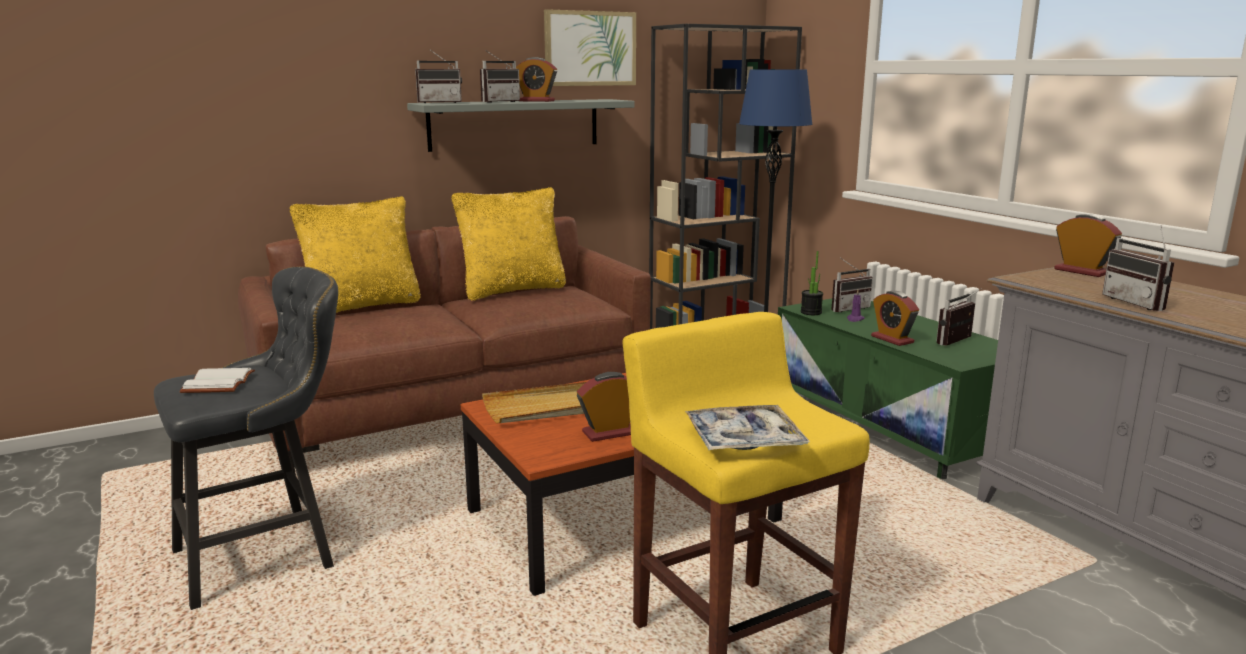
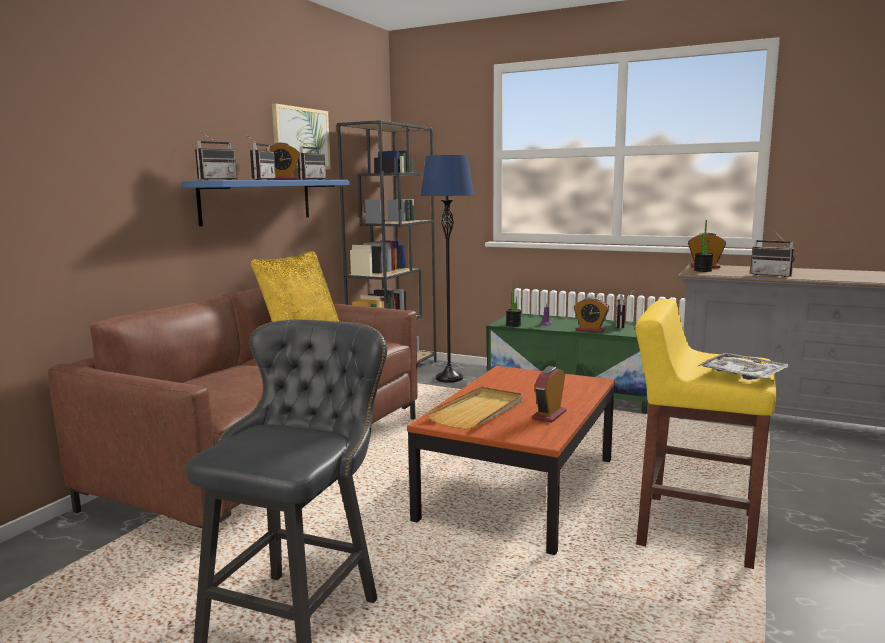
camera: 35 degrees left, 5 degrees down
(220, 383) = (274, 443): white book -> none
(364, 308) = (193, 376): yellow pillow -> none
(515, 124) = (257, 201): grey shelf -> blue shelf
(847, 308) = (527, 319): radio -> radio (309, 179)
(1050, 277) = (702, 270): none -> potted plant

